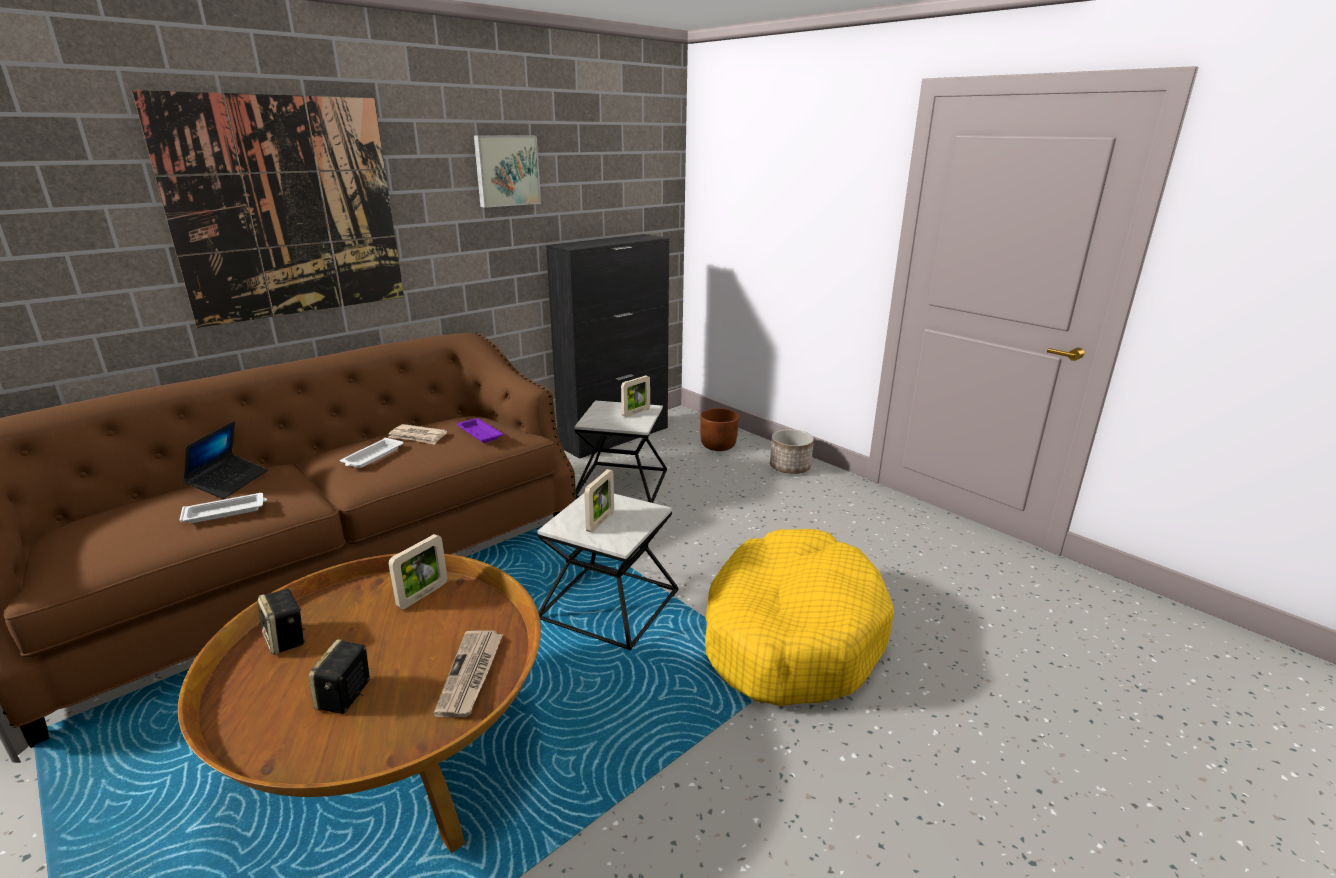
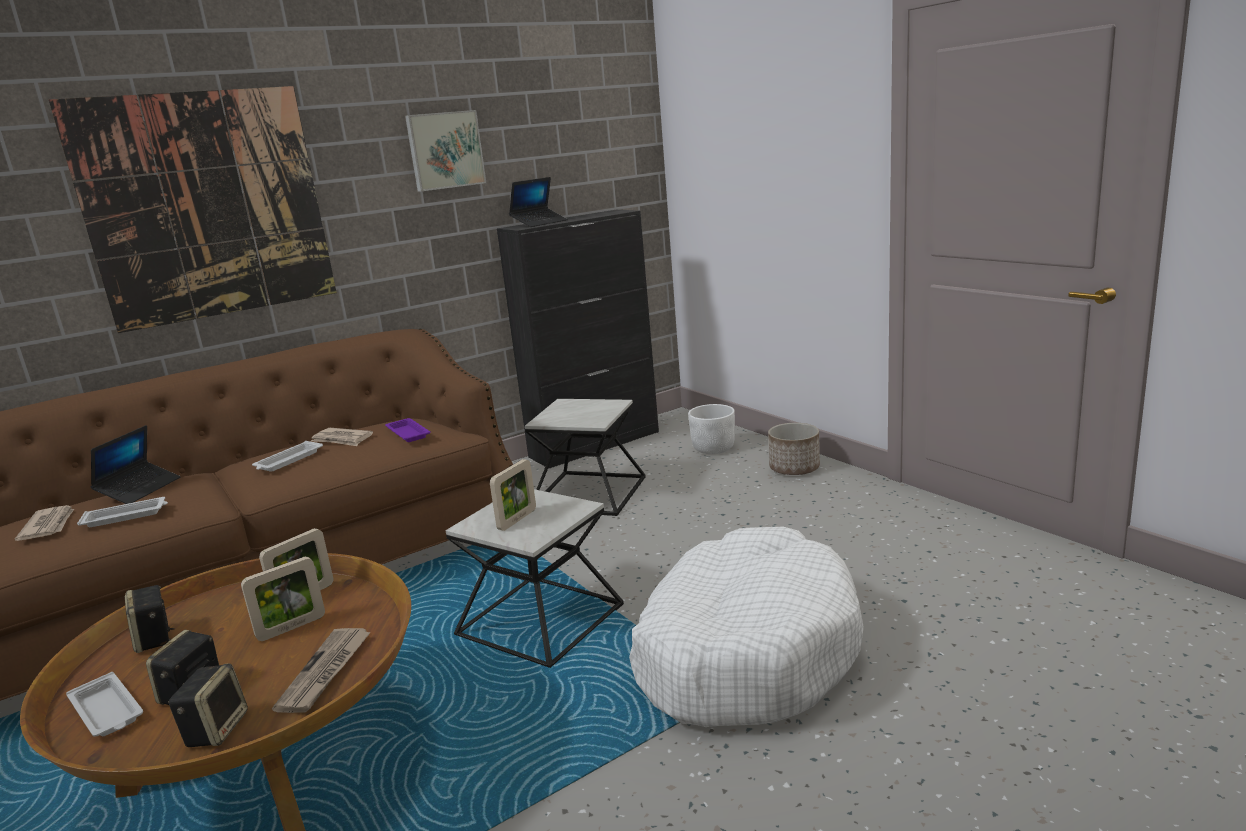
camera: 10 degrees right, 5 degrees down
(145, 520) = (49, 525): none -> newspaper
(264, 718) = (107, 712): none -> white tray
(383, 735) = (216, 729): none -> speaker
(584, 243) = (539, 223): none -> laptop
(636, 412) = (598, 408): picture frame -> picture frame (291, 627)
(718, 446) = (713, 449): brown planter -> white planter
(791, 634) = (745, 650): yellow dog bed -> white dog bed

